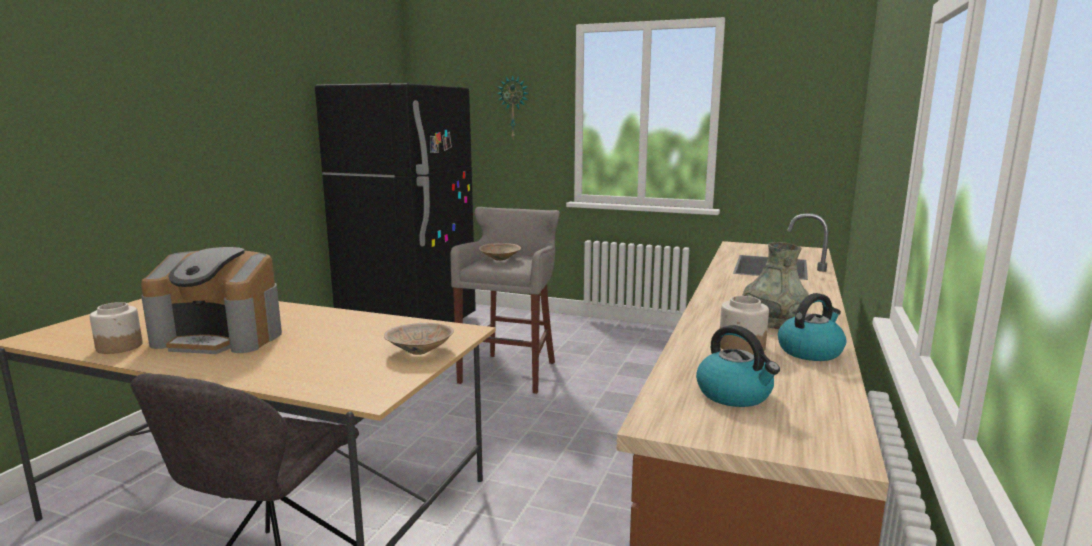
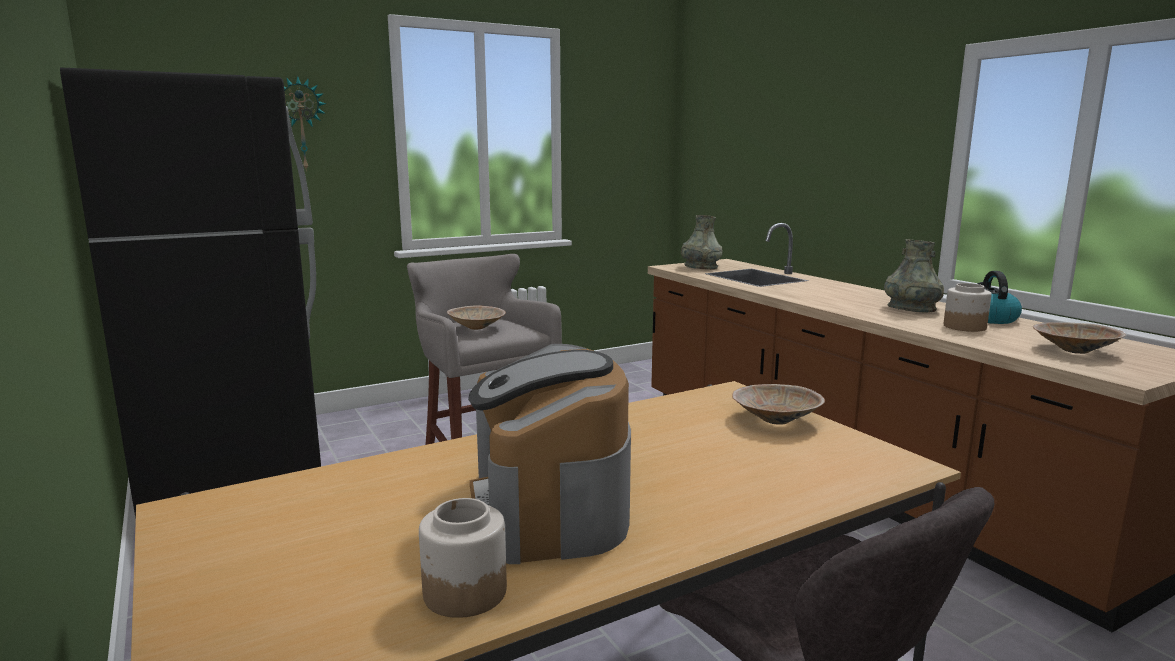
camera: 50 degrees left, 0 degrees up
(221, 337) = (550, 506): coffee machine -> coffee machine turned 120 degrees clockwise
(735, 394) = (1073, 351): kettle -> beige bowl
(762, 250) = (701, 267): none -> grey vase

